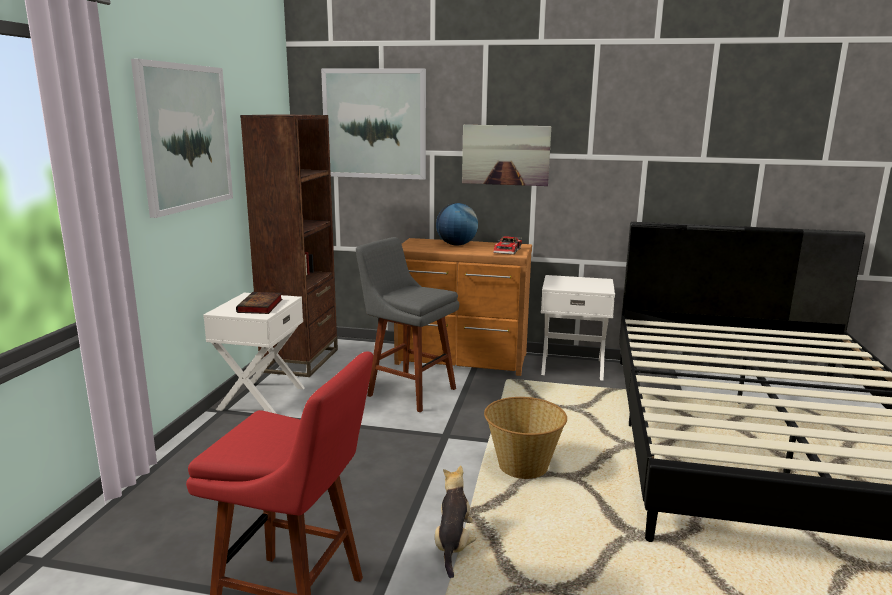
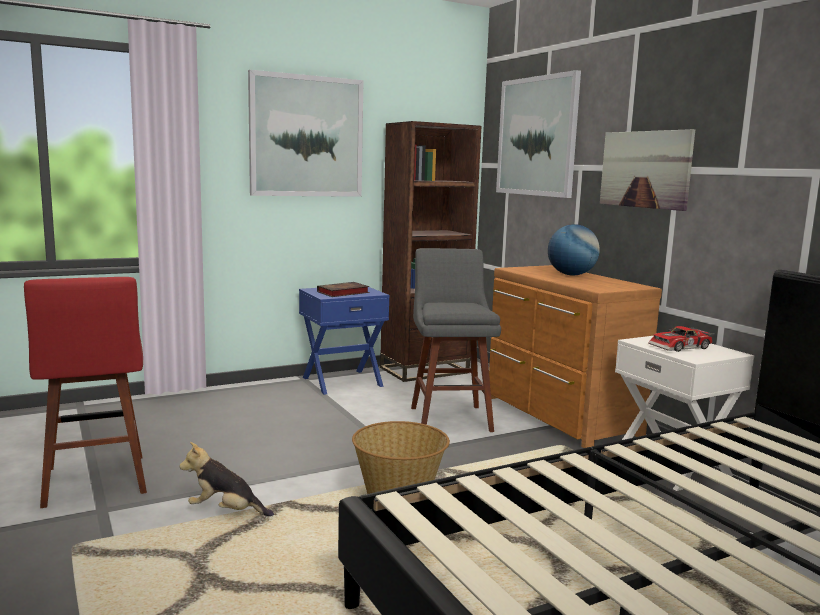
camera: 50 degrees right, 5 degrees down
(260, 398) = (342, 381): white nightstand -> blue nightstand
(453, 545) = (226, 511): plush toy -> plush toy turned 135 degrees counterclockwise
(509, 251) = (604, 286): toy car -> toy car (681, 347)

